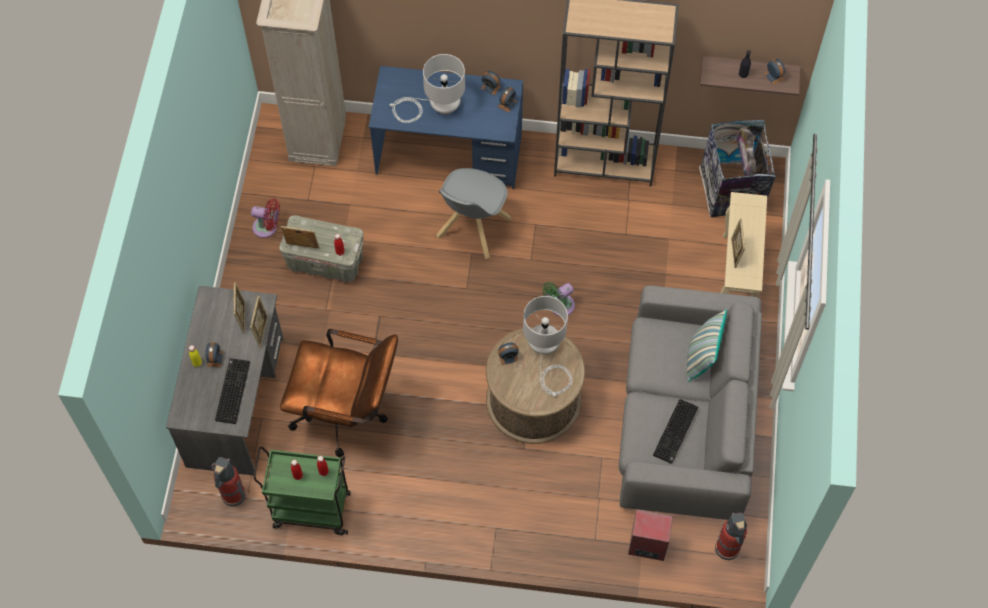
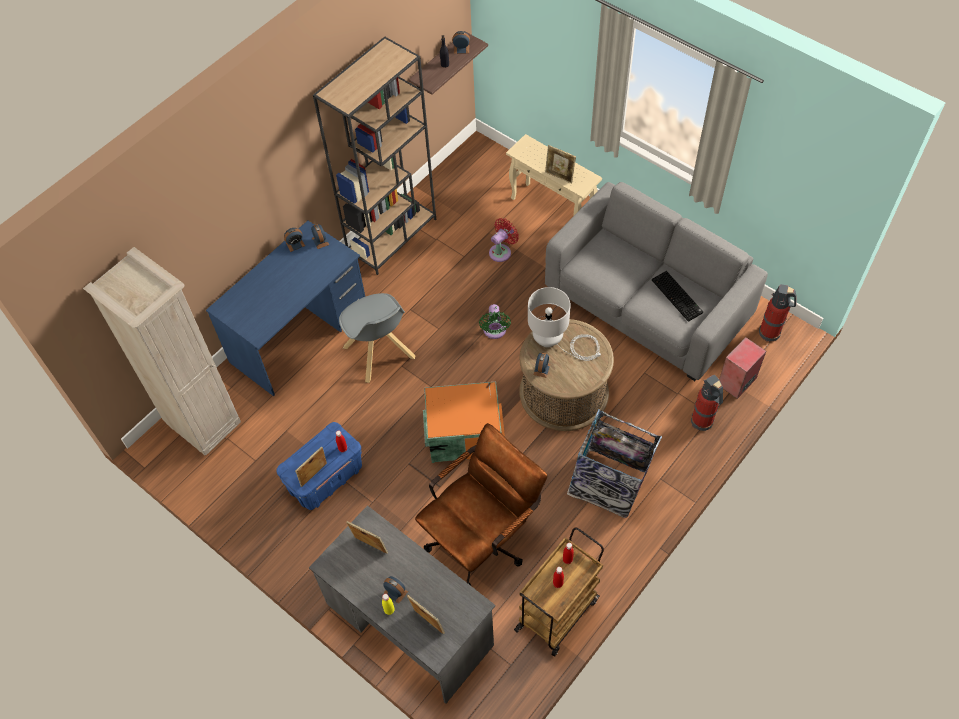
camera: 55 degrees left, 5 degrees down
(232, 390) = (439, 594): keyboard -> none
(233, 496) = (501, 676): fire extinguisher -> fire extinguisher (702, 421)
(261, 331) = (395, 536): picture frame -> picture frame (427, 622)
(267, 228) = (256, 507): red fan -> red fan (502, 251)
(311, 510) = (556, 615): green cart -> brown cart
(324, 261) = (325, 479): grey storage box -> blue storage box
(430, 107) = (278, 295): grey table lamp -> none
(437, 341) = (463, 433): none -> orange storage box
(701, 357) = (623, 249): pillow -> none
(731, 192) = (479, 175): trash can -> trash can (609, 484)

